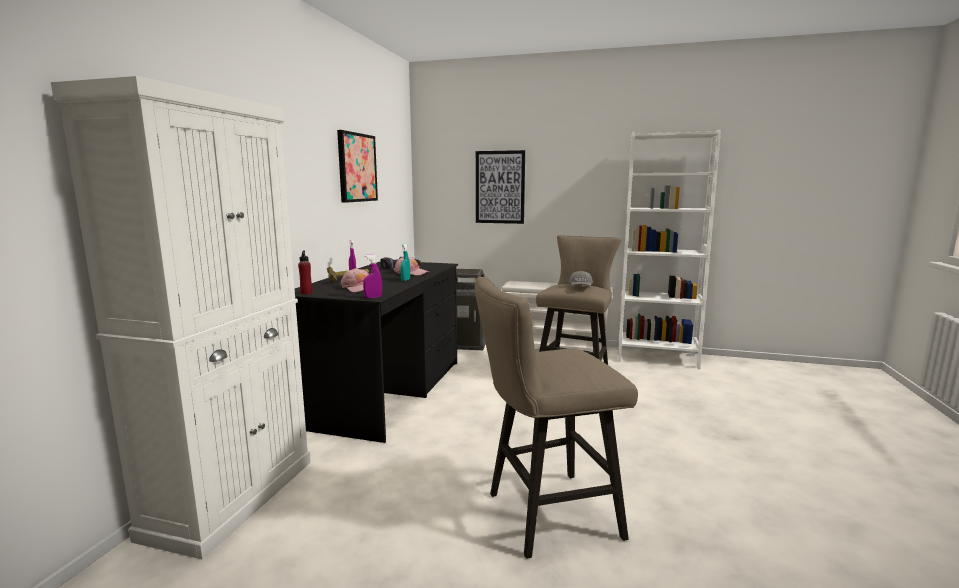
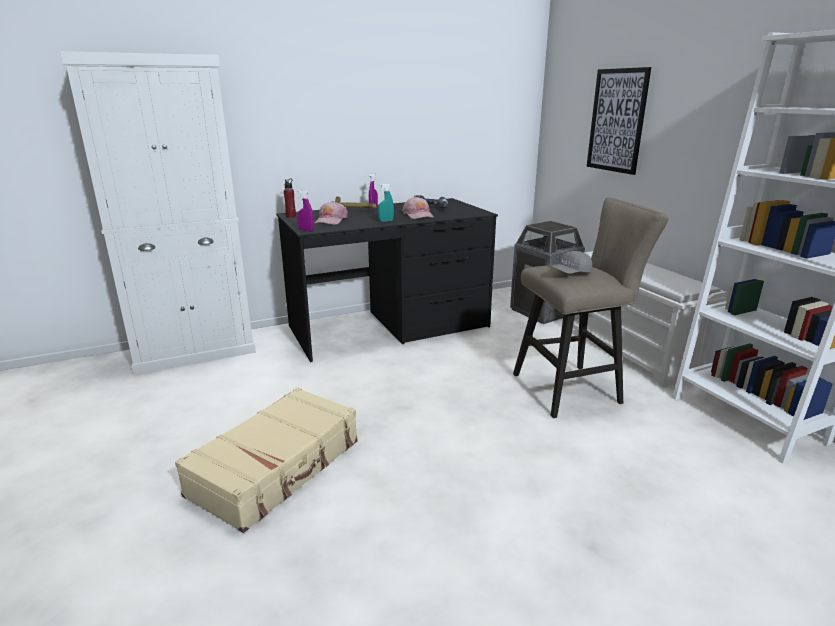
camera: 50 degrees right, 10 degrees up
(357, 167) = (419, 96): picture -> none
(544, 515) = (277, 468): beige stool -> beige suitcase

